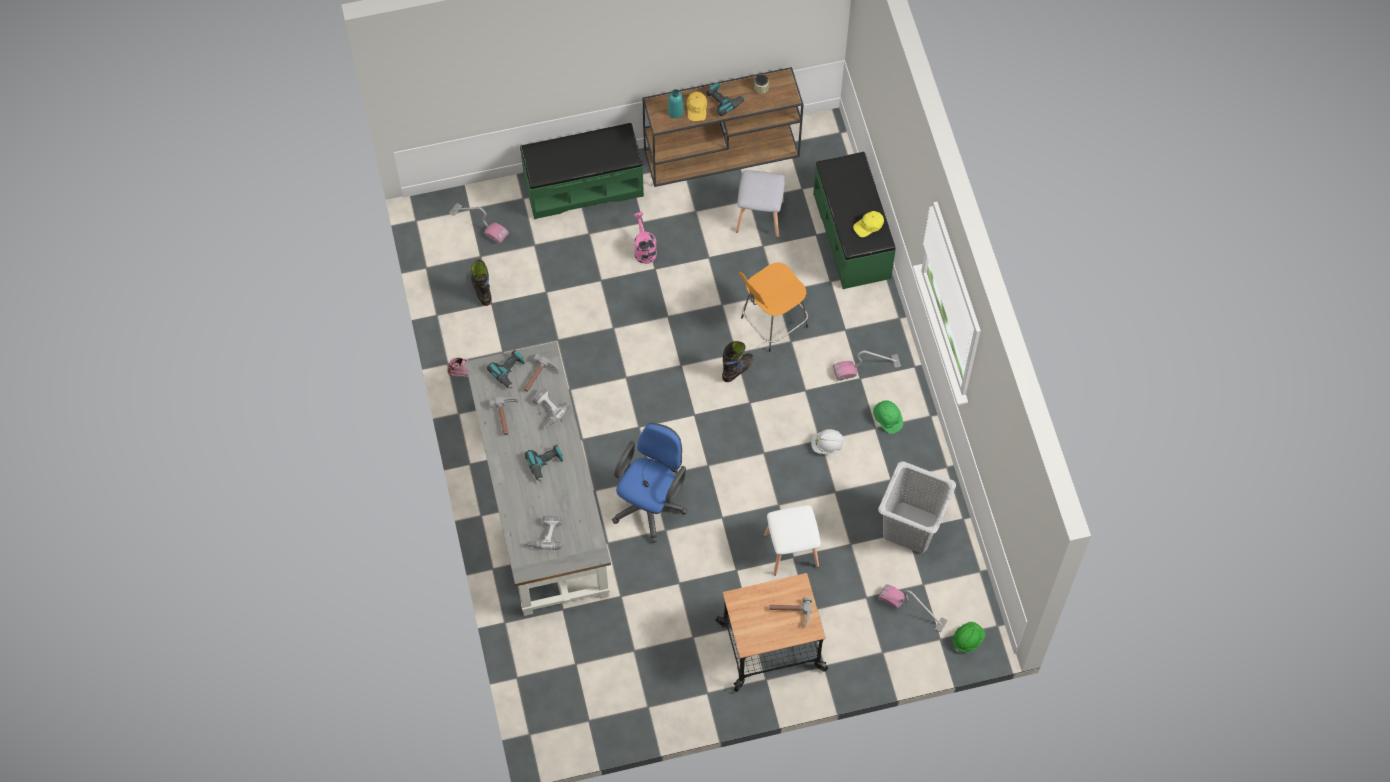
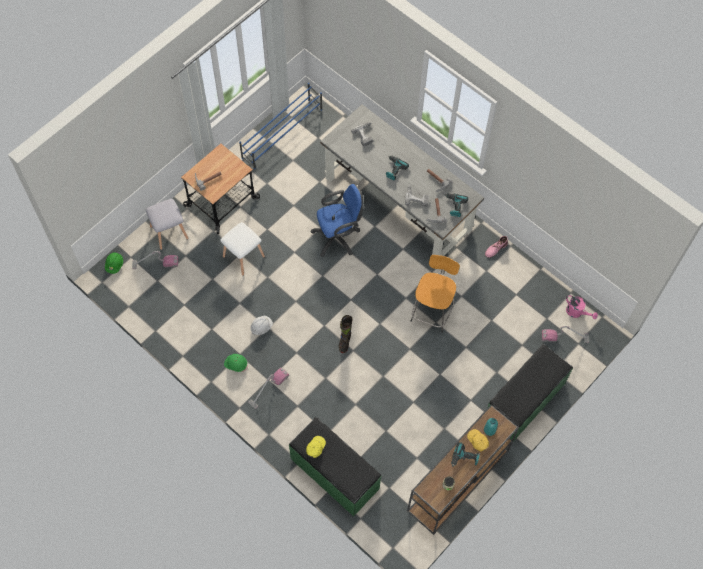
camera: 145 degrees right, 0 degrees up
(481, 290) = (528, 298): black boot -> none
(619, 701) = (282, 133): none -> blue shoe rack
(644, 249) = (456, 383): pink watering can -> pink watering can (577, 312)
(651, 503) = (338, 237): blue office chair -> blue office chair turned 105 degrees counterclockwise
(760, 217) = (401, 450): grey stool -> grey stool (168, 232)
(772, 323) = (344, 382): orange stool -> orange stool (432, 311)
(911, 528) = (183, 308): grey laundry basket -> none

